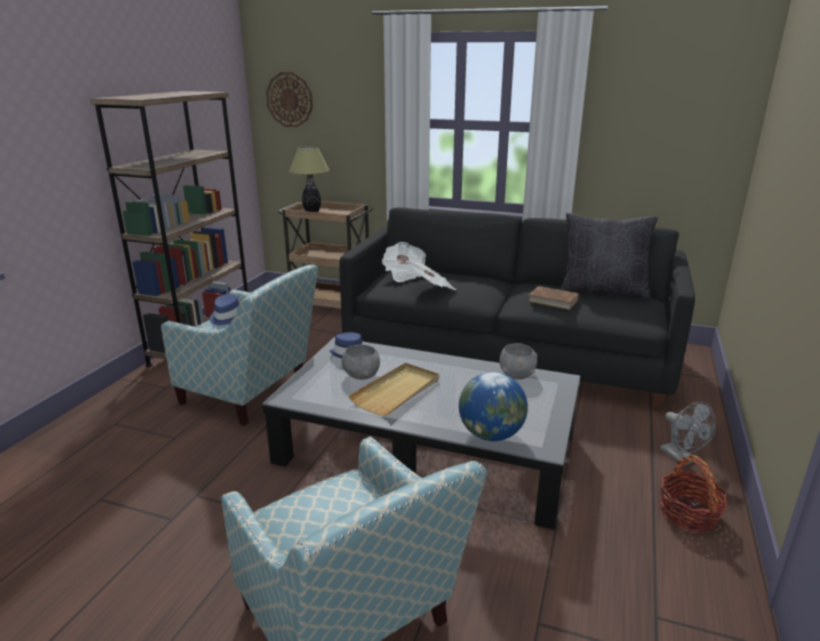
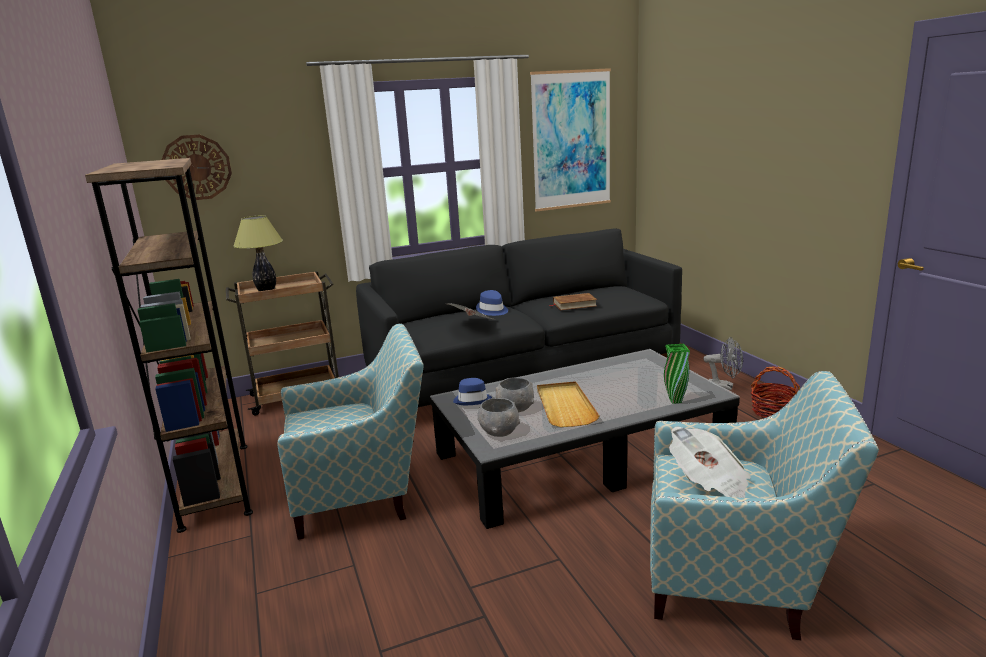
camera: 40 degrees left, 5 degrees down
(226, 317) = (307, 416): blue hat -> blue hat (492, 310)
(403, 274) = (422, 323): newspaper -> newspaper (709, 482)
(491, 435) = (675, 401): globe -> green vase
(517, 374) = (615, 363): grey bowl -> grey bowl (499, 431)
(602, 291) = (588, 290): black pillow -> none
(659, 113) = (571, 140): none -> picture

